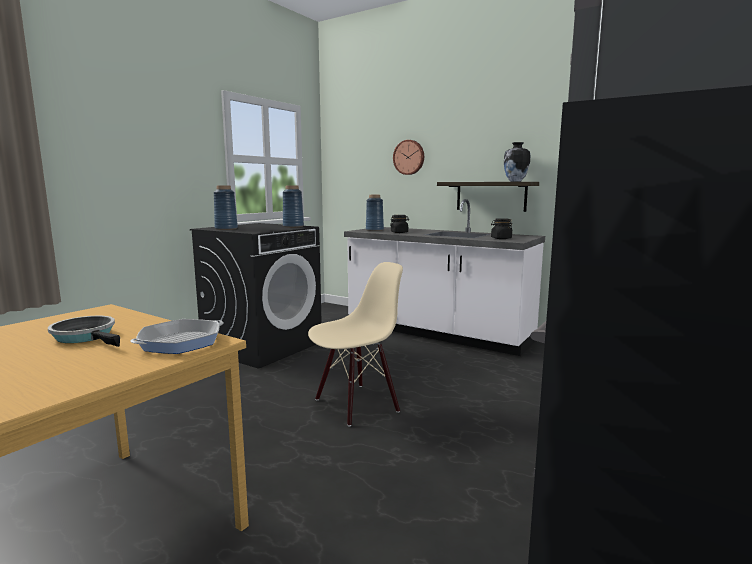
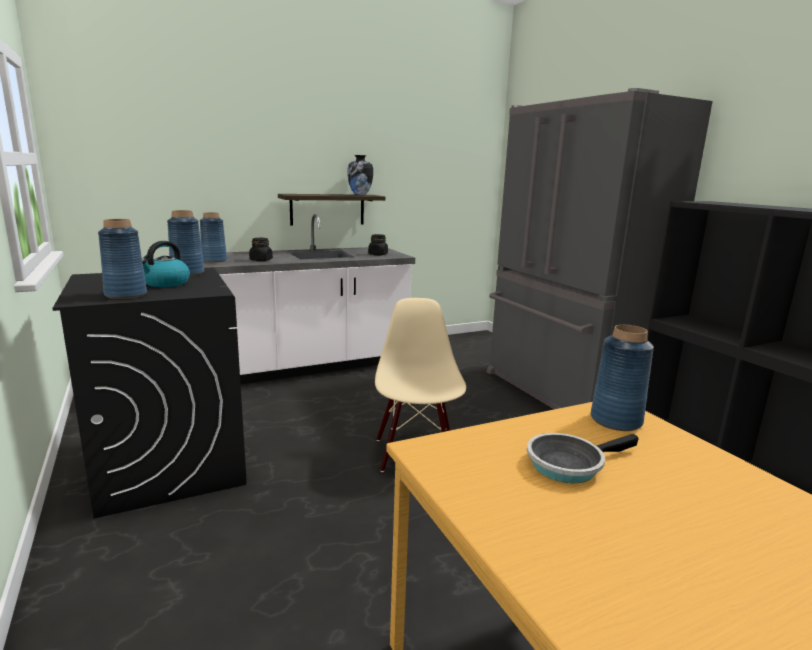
camera: 60 degrees left, 5 degrees up
(180, 342) = (615, 420): frying pan -> blue vase
(260, 228) = (166, 283): none -> kettle
(409, 157) = (219, 160): wall clock -> none

